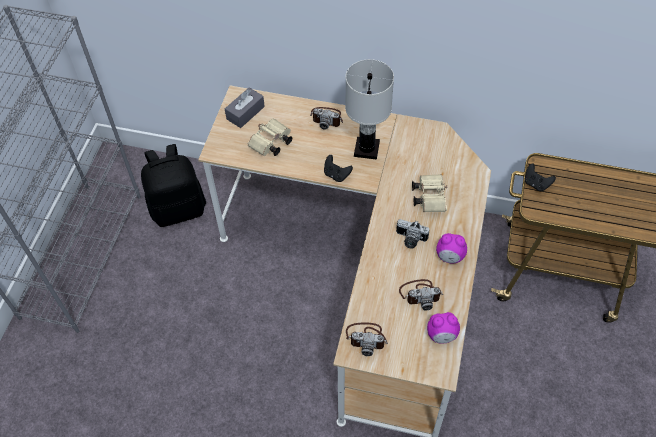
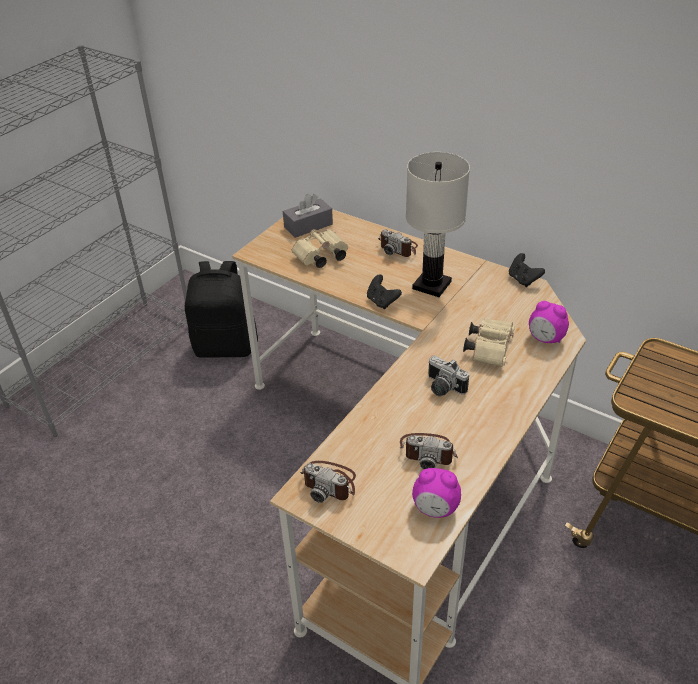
camera: 20 degrees right, 15 degrees down
(449, 257) = (488, 419): alarm clock -> alarm clock (545, 339)
(536, 184) = (647, 371): black game controller -> black game controller (523, 280)

